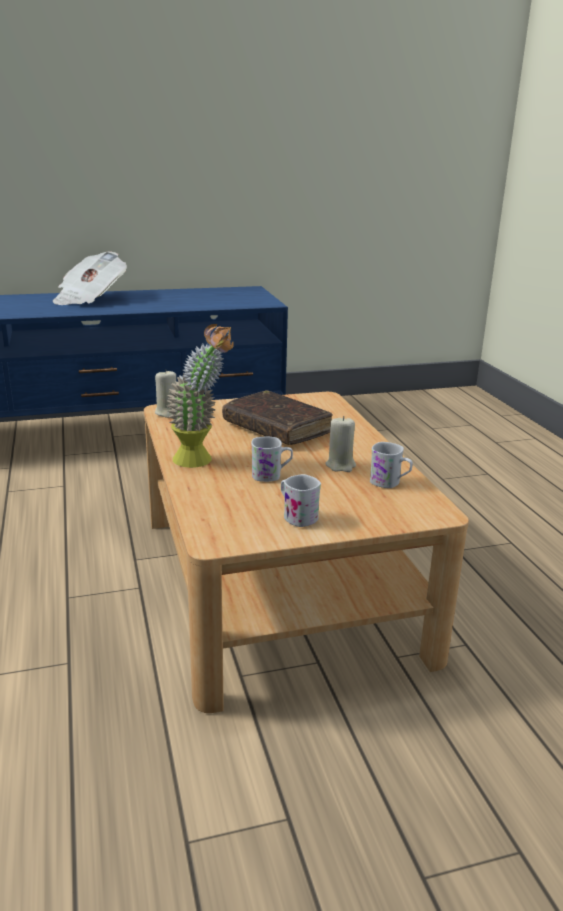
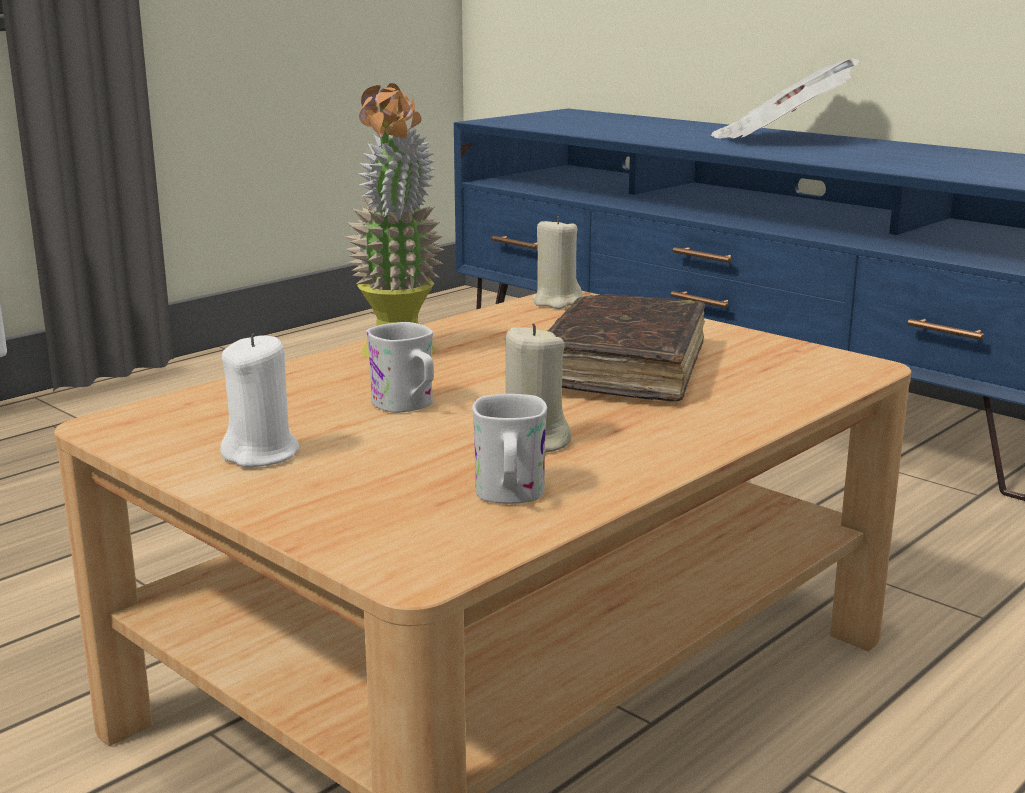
camera: 60 degrees right, 5 degrees down
(296, 516) = (261, 454): white mug -> white candle

